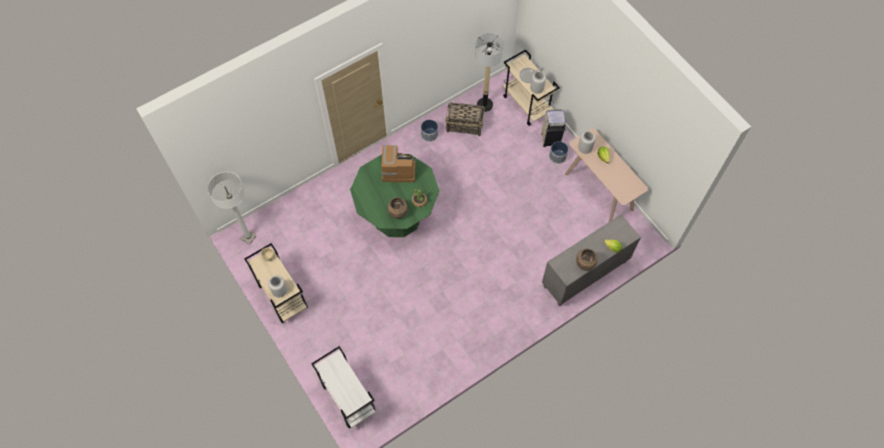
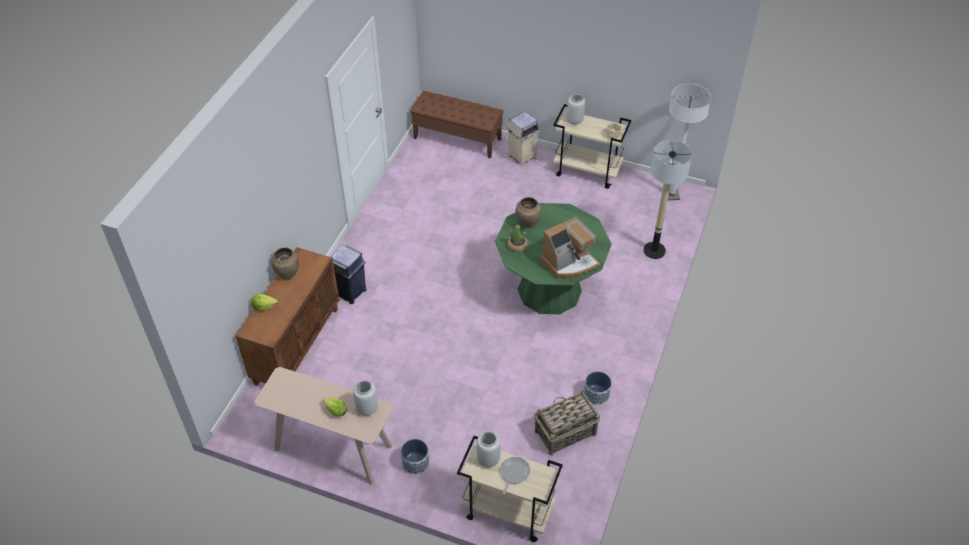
camera: 145 degrees right, 15 degrees down
(348, 398) = (457, 139): white cart -> brown bench
(484, 104) = (563, 477): floor lamp -> floor lamp (654, 251)
(526, 295) = (350, 292): none -> blue trash can
(551, 139) = (440, 482): beige trash can -> beige trash can (522, 157)
(584, 275) = (296, 345): grey cabinet -> brown cabinet

